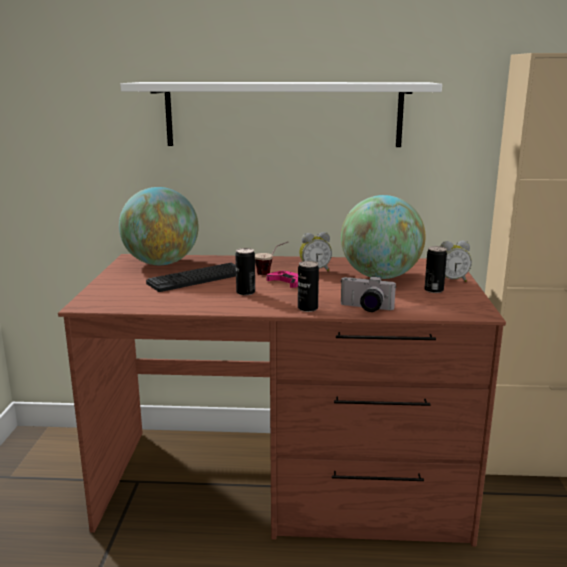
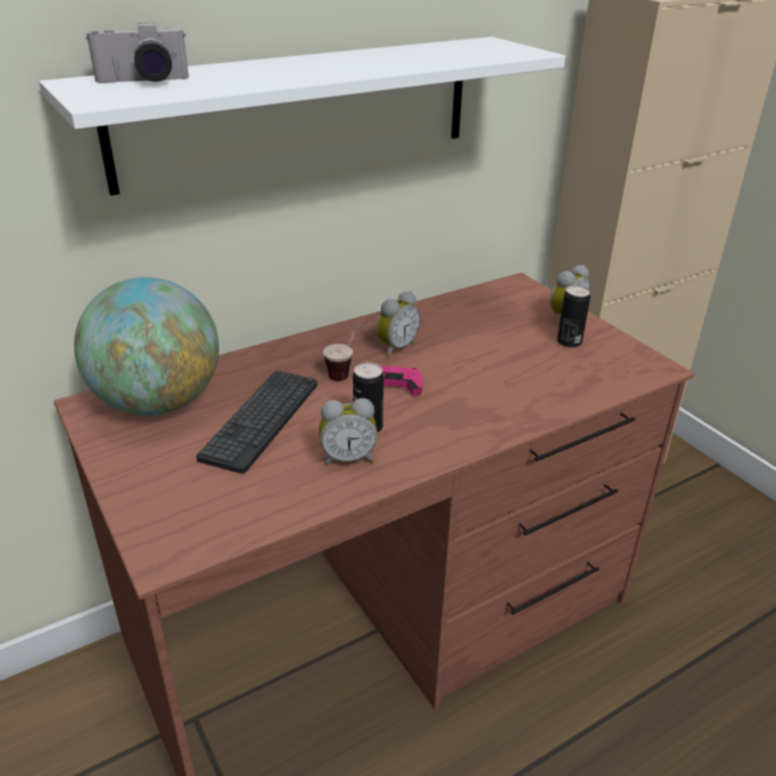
camera: 35 degrees left, 15 degrees up
(216, 299) = (348, 458): none -> alarm clock
(307, 308) = (484, 431): can -> none
(365, 308) = (545, 405): camera -> camera (143, 82)
(380, 276) = (485, 334): globe -> none

